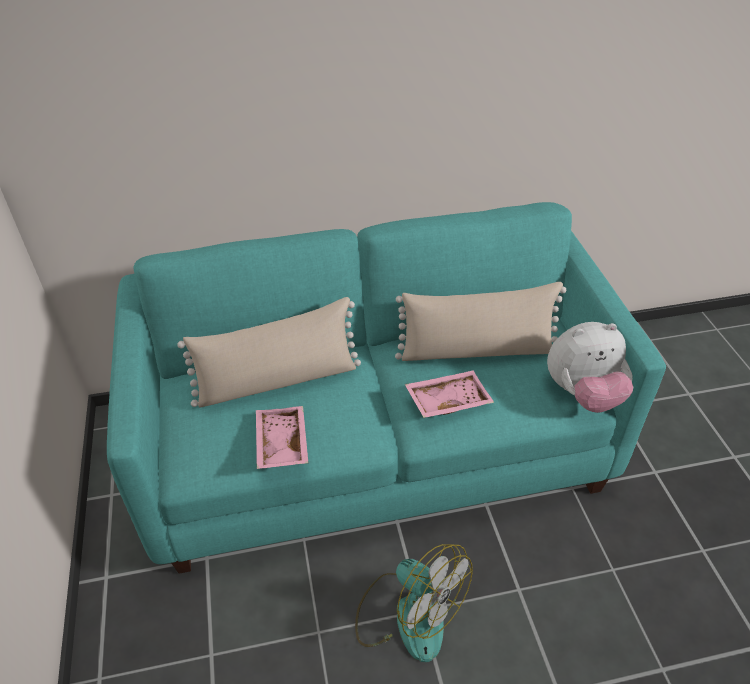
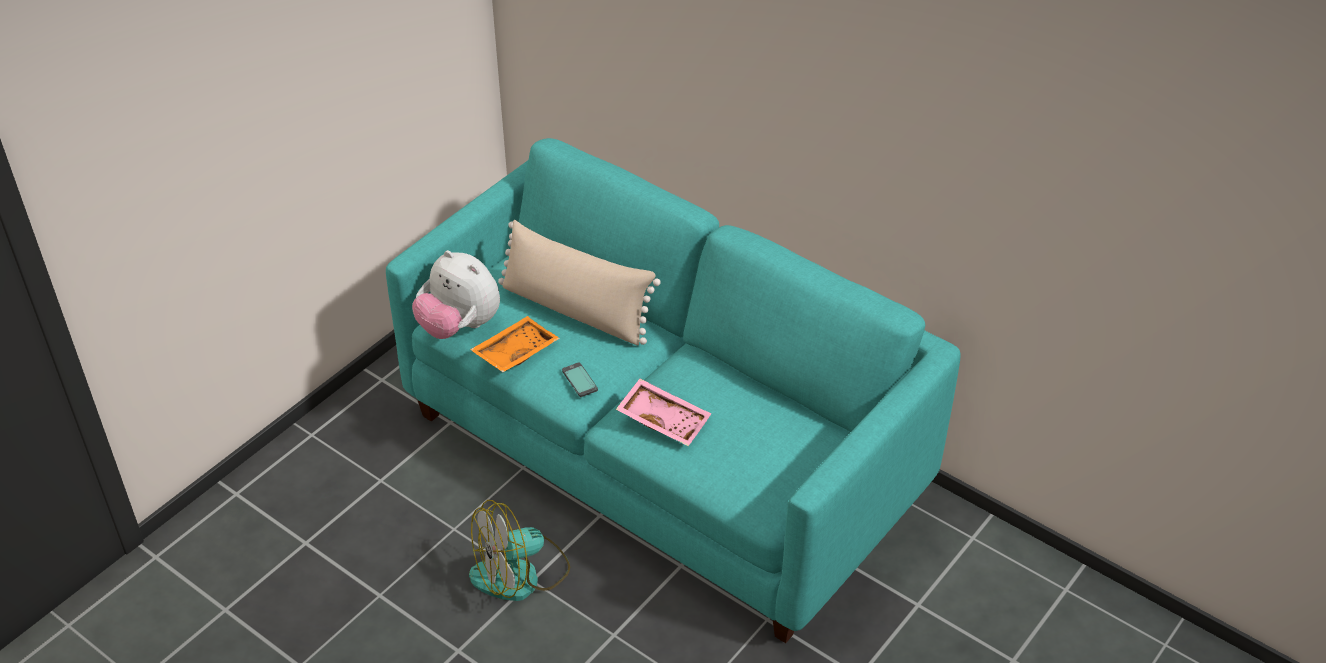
camera: 50 degrees right, 0 degrees up
(280, 444) = (514, 351): pink tray -> orange tray
(356, 424) = (579, 380): none -> phone
(408, 614) = (520, 574): fan -> fan turned 60 degrees clockwise
(477, 350) = (748, 406): beige pillow -> none
(583, 394) = (773, 503): plush toy -> plush toy (459, 326)

